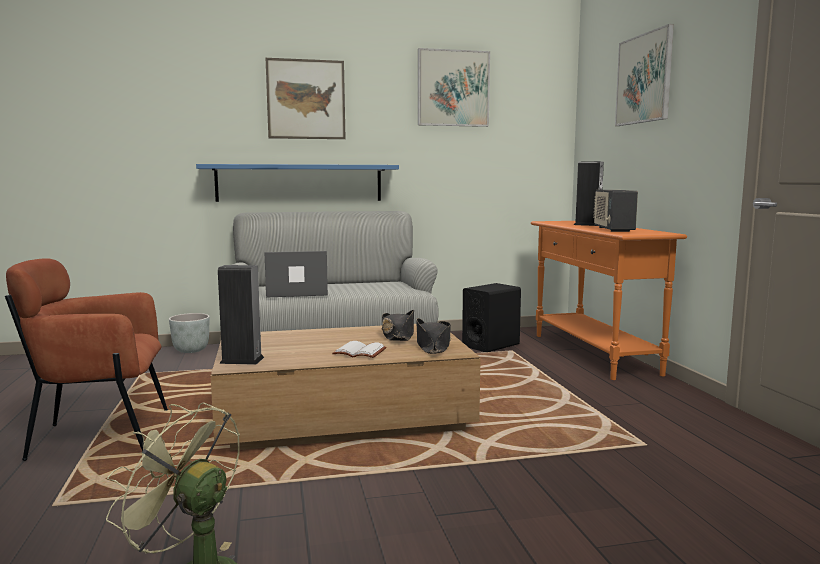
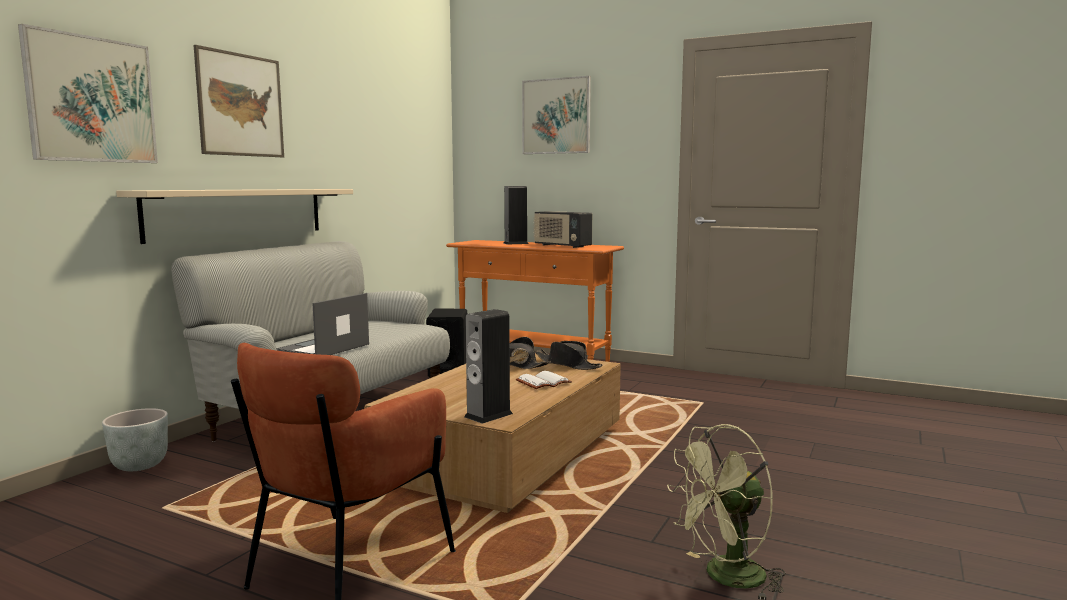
camera: 50 degrees left, 0 degrees up
(299, 183) = (239, 213): blue shelf -> beige shelf
(453, 88) = (371, 104): picture -> picture (91, 100)

